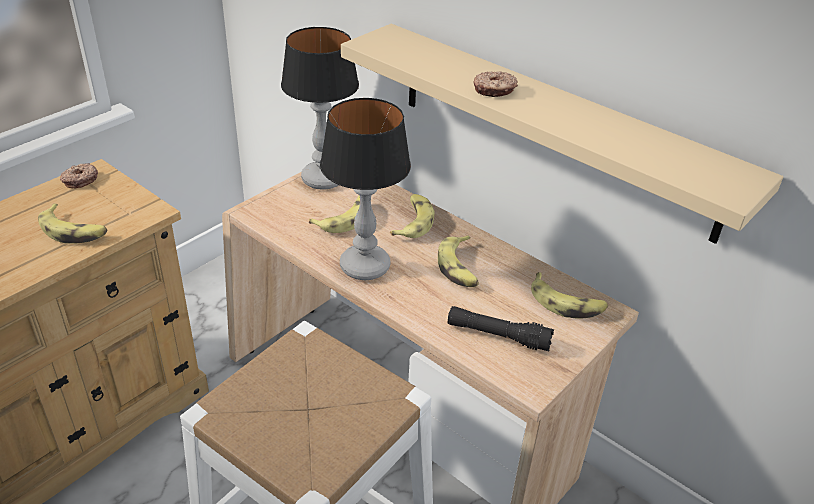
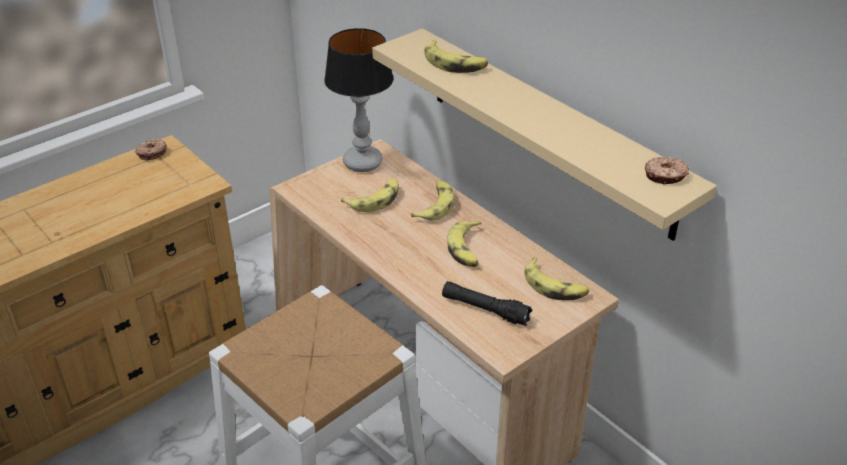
camera: 10 degrees right, 0 degrees up
(73, 231) = (141, 197): banana -> banana (455, 64)
(366, 267) = (384, 243): table lamp -> none
(494, 90) = (492, 96): donut -> donut (665, 176)

